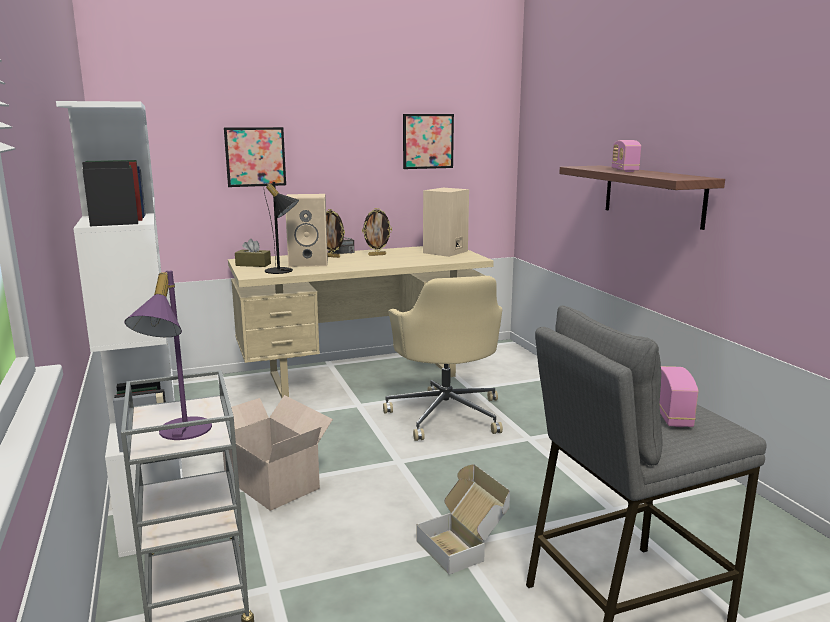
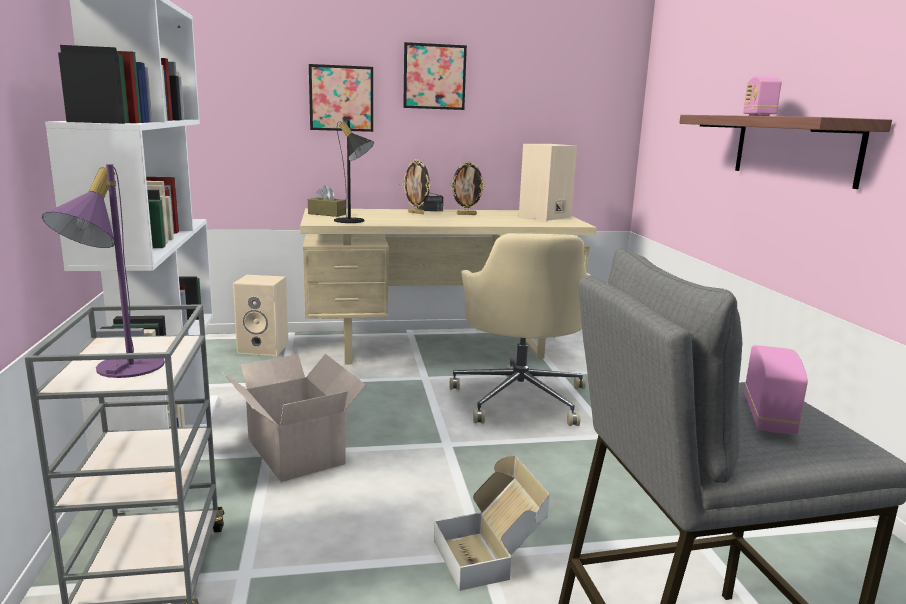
camera: 10 degrees right, 0 degrees up
(309, 262) = (388, 216): beige speaker -> beige speaker (264, 348)
(428, 141) = (536, 91): picture -> picture (434, 76)

